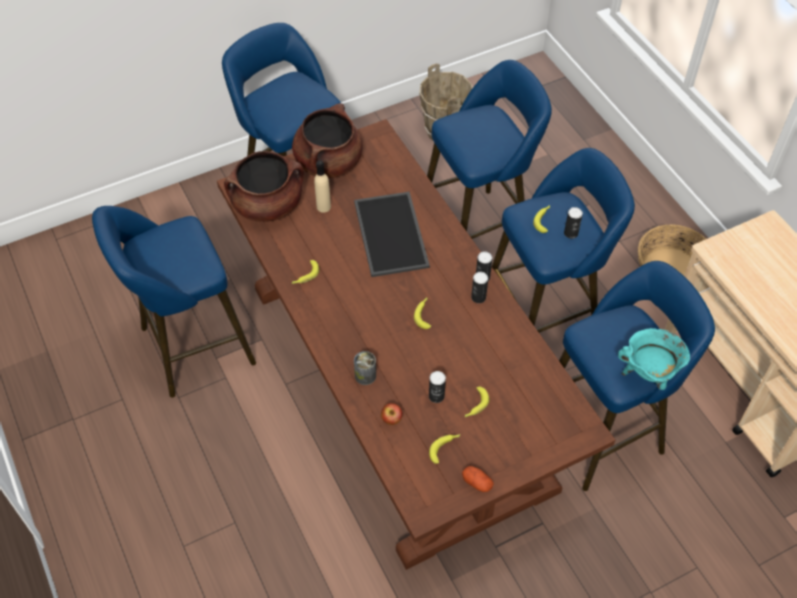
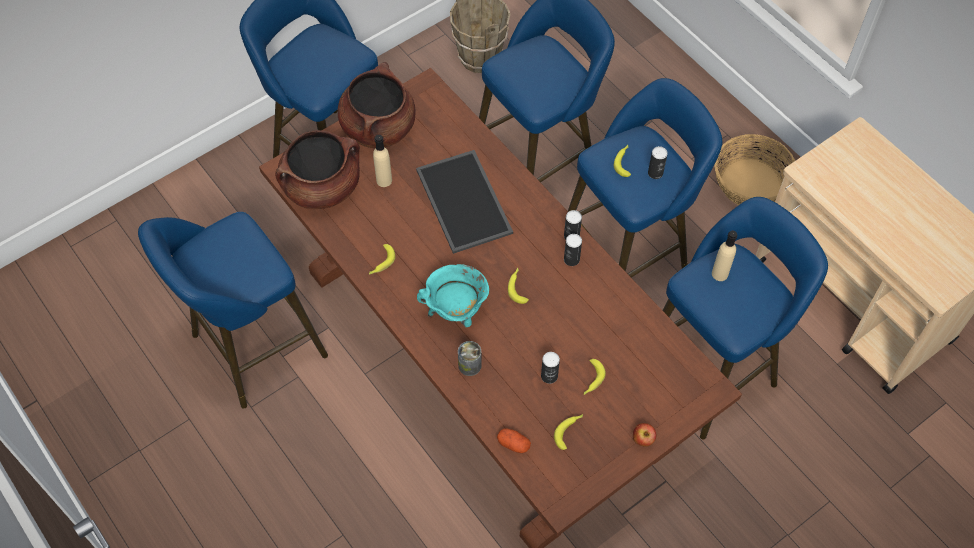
camera: 10 degrees left, 5 degrees up
(391, 420) = (507, 410): apple -> apple (643, 440)
(477, 482) = (610, 463): potato -> potato (513, 444)
(614, 329) = (719, 274): none -> beige bottle
(648, 375) = (763, 318): turquoise cooking pot -> turquoise cooking pot (456, 312)

